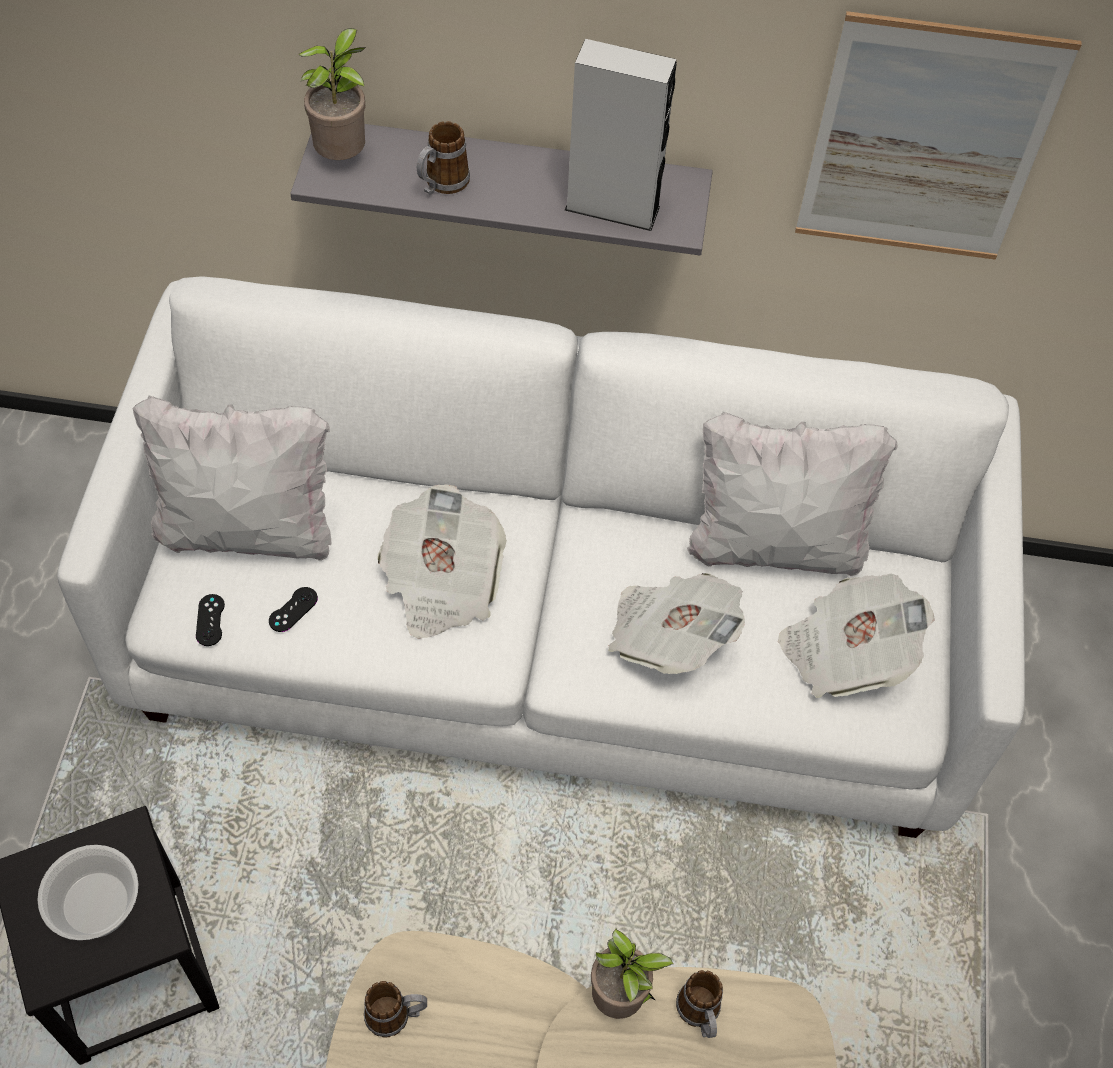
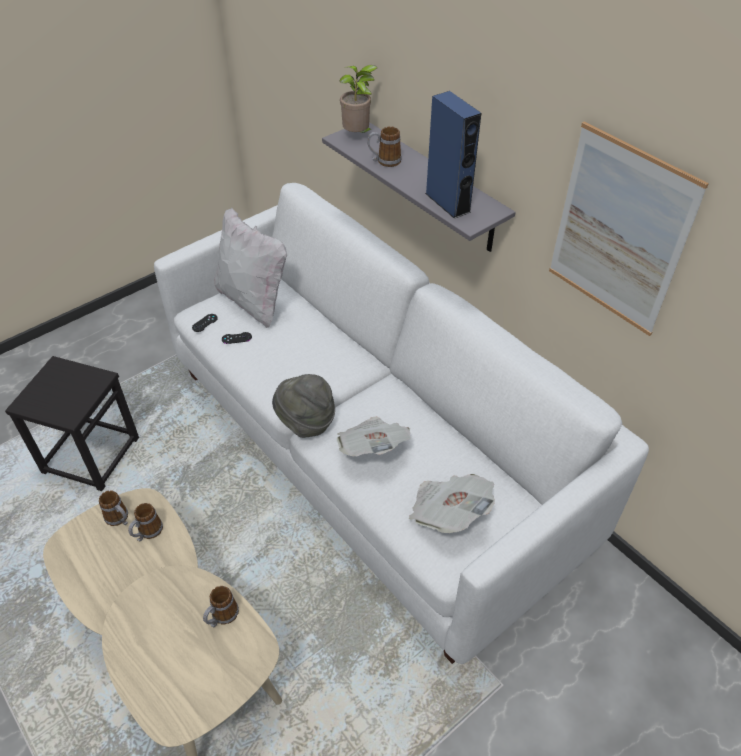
camera: 45 degrees right, 10 degrees down
(97, 905) = (64, 393): bowl -> none
(441, 582) = (302, 365): newspaper -> none
(459, 999) = (147, 533): none -> mug
(540, 665) = (306, 422): none -> grey hat
(612, 208) = (447, 202): grey speaker -> blue speaker
(620, 999) = (198, 582): potted plant -> none
(774, 545) = (465, 446): white pillow -> none

